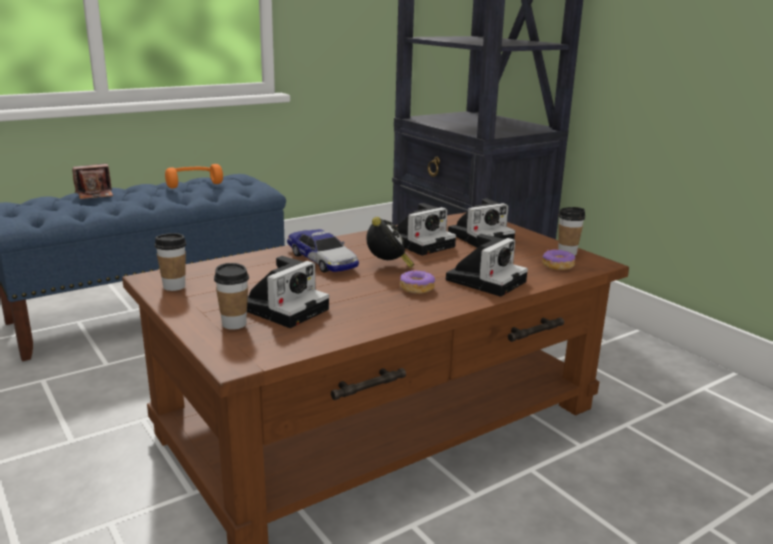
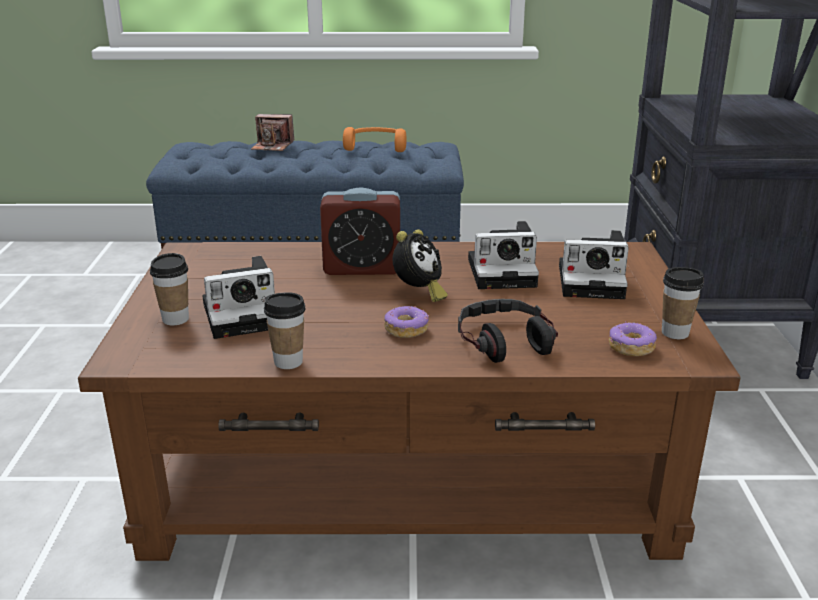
camera: 35 degrees right, 5 degrees up
(174, 286) = (188, 264): cup -> cup (288, 362)
(322, 260) = (362, 268): toy car -> alarm clock
(486, 280) = (504, 341): camera -> headphones

